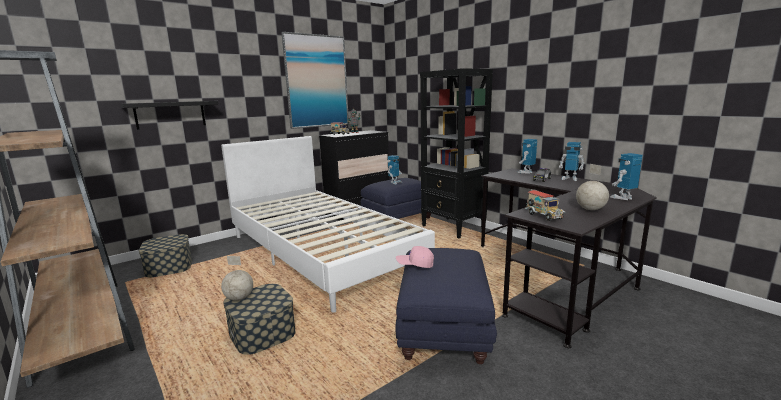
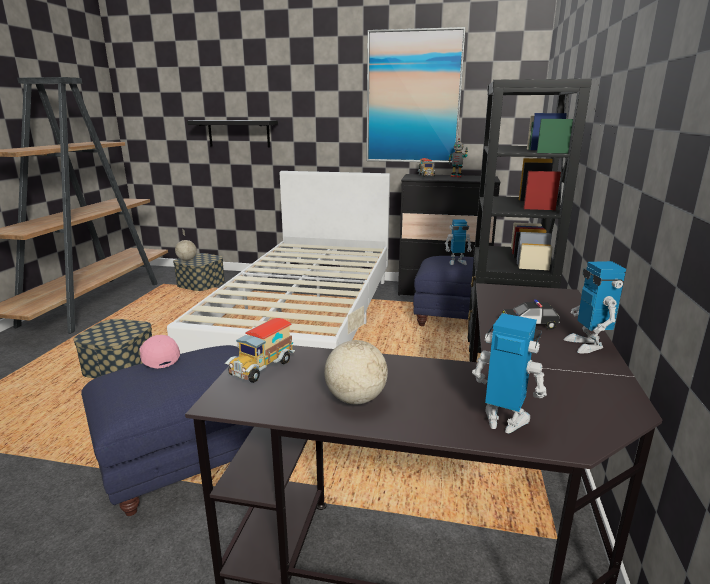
camera: 50 degrees right, 5 degrees up
(239, 298) = (111, 324): globe -> globe (187, 260)
(526, 172) = (563, 304): toy robot -> none

